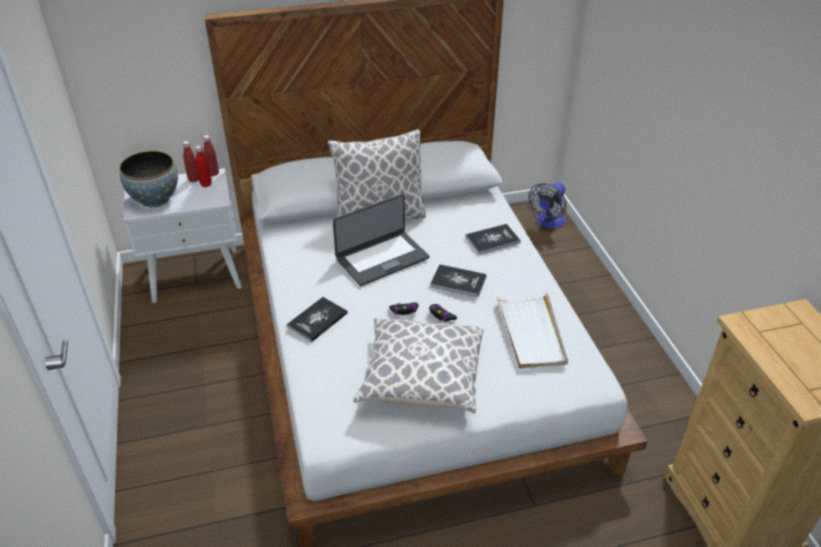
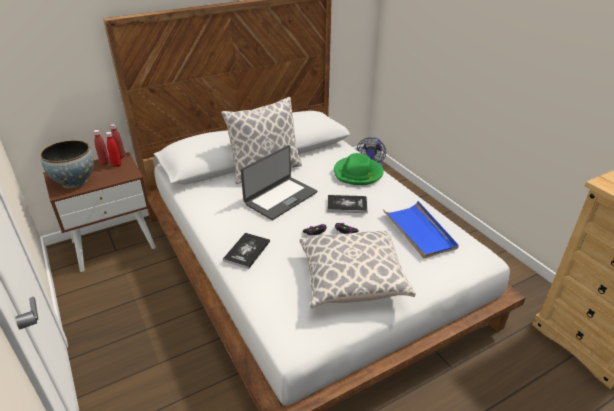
camera: 15 degrees left, 5 degrees down
(196, 274) = (114, 244): white nightstand -> brown nightstand
(492, 240) = (358, 173): book -> green hat
(531, 333) = (419, 231): white tray -> blue tray

